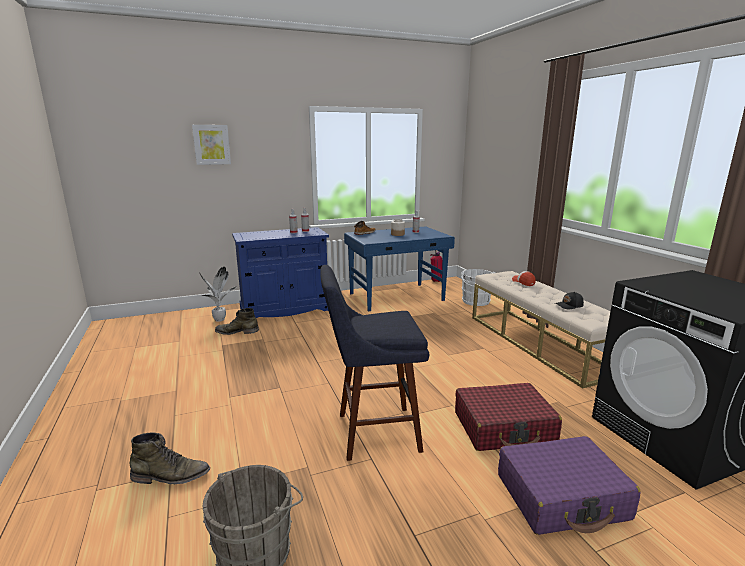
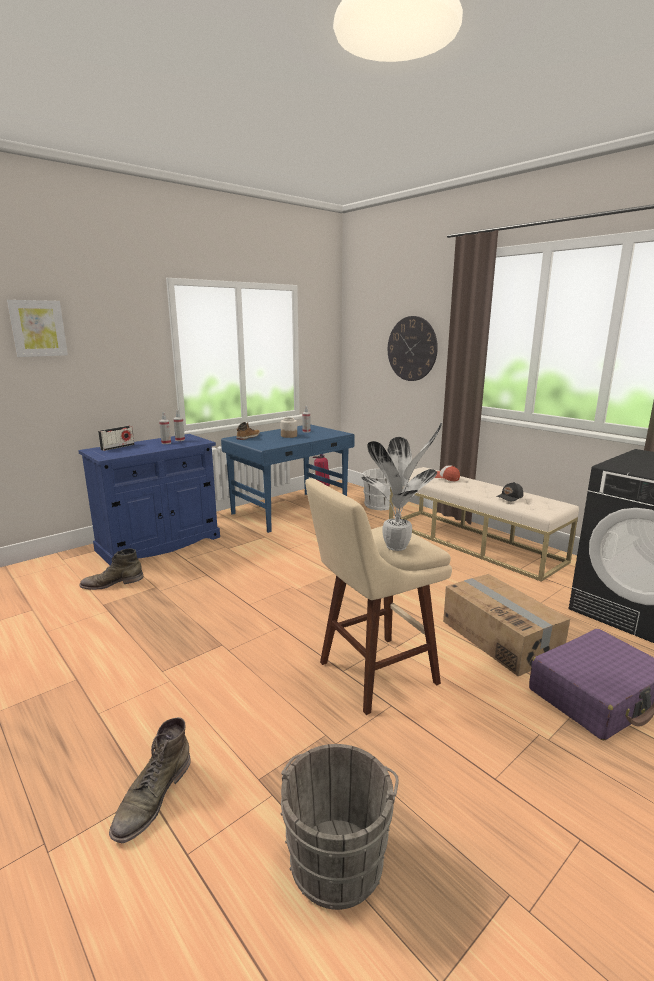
camera: 20 degrees left, 0 degrees up
(171, 476) = (152, 797): green boot -> green boot turned 135 degrees clockwise
(220, 320) = (76, 571): potted plant -> potted plant (398, 547)
(258, 233) = (117, 447): none -> radio
(372, 433) = (371, 675): blue stool -> beige stool
(504, 428) = (500, 638): red suitcase -> cardboard box
(514, 164) = (412, 349): none -> wall clock

